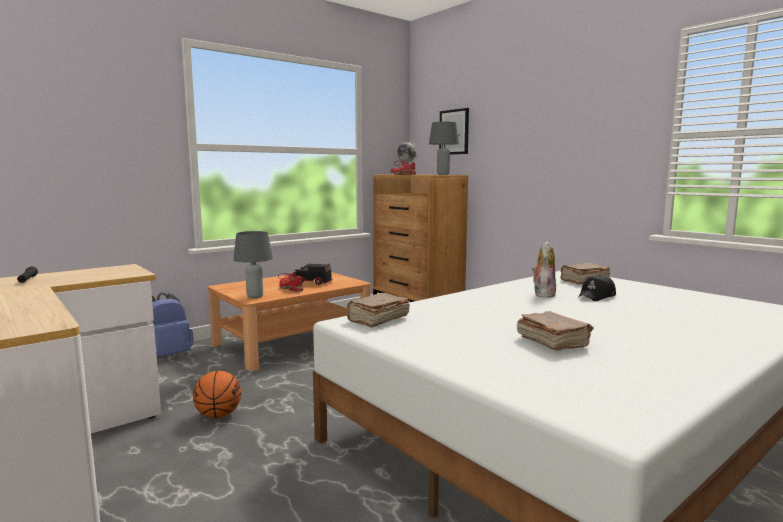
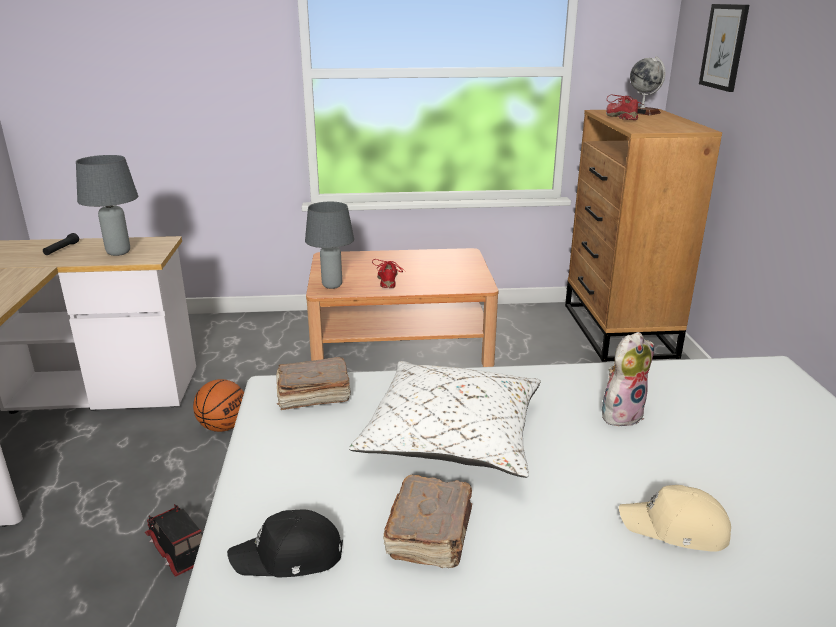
camera: 35 degrees right, 15 degrees up
(167, 355) = (266, 324): blue backpack -> none
(311, 283) = (427, 273): toy truck -> toy truck (177, 549)
(443, 174) = (676, 127): grey table lamp -> grey table lamp (118, 253)
(487, 315) = (453, 436): none -> white pillow
(583, 281) = (760, 400): brown book -> none
(597, 296) = (706, 451): black cap -> black cap (289, 557)
(634, 316) = (675, 528): none -> beige cap

